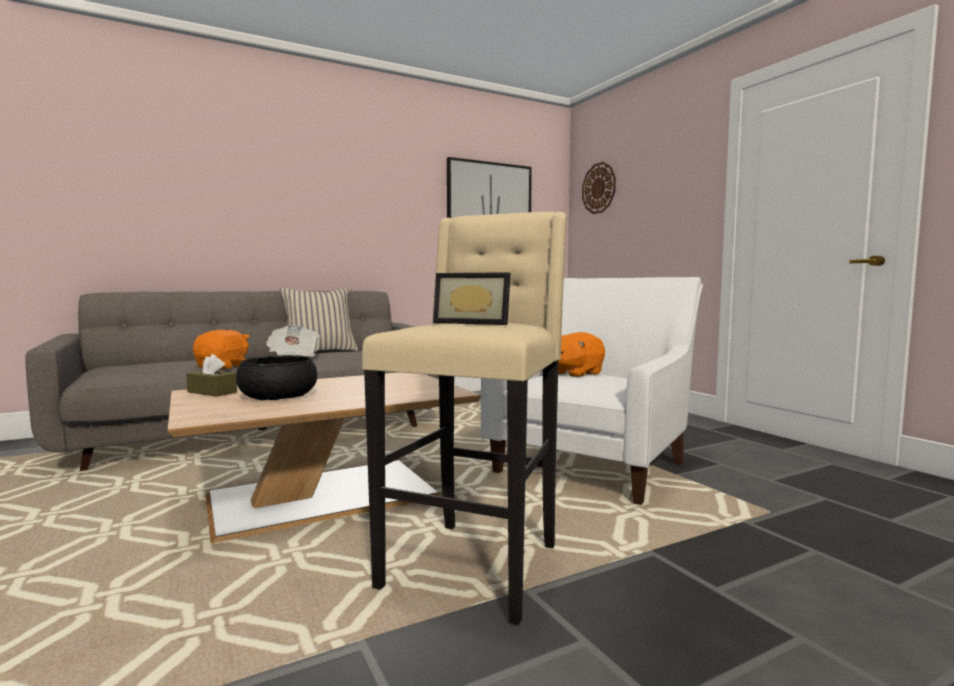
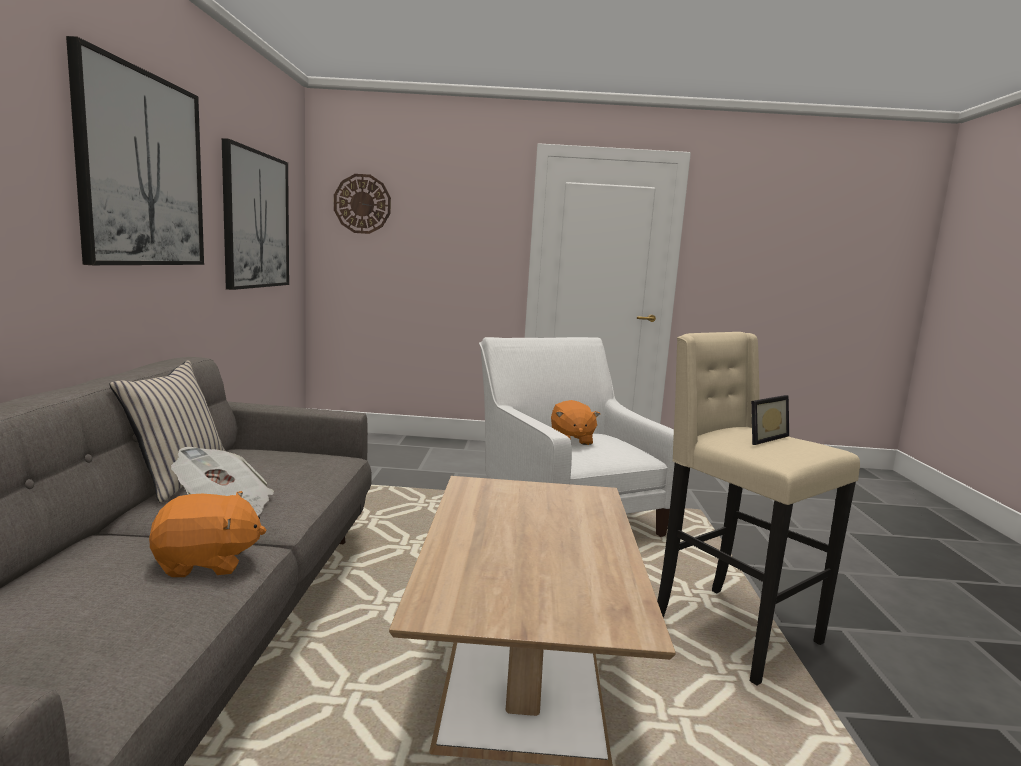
camera: 60 degrees left, 5 degrees up
(212, 392) = (452, 600): brown tissue box -> none
(223, 367) = (207, 563): orange plush toy -> orange plush toy turned 120 degrees clockwise
(278, 396) = (530, 564): black bowl -> none
(363, 183) = (142, 170): none -> picture

